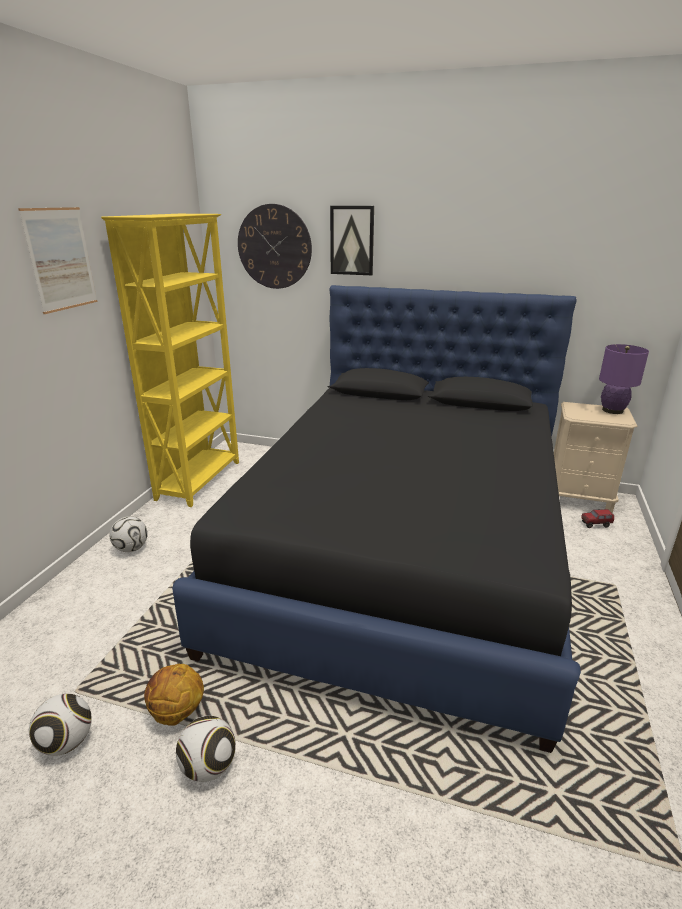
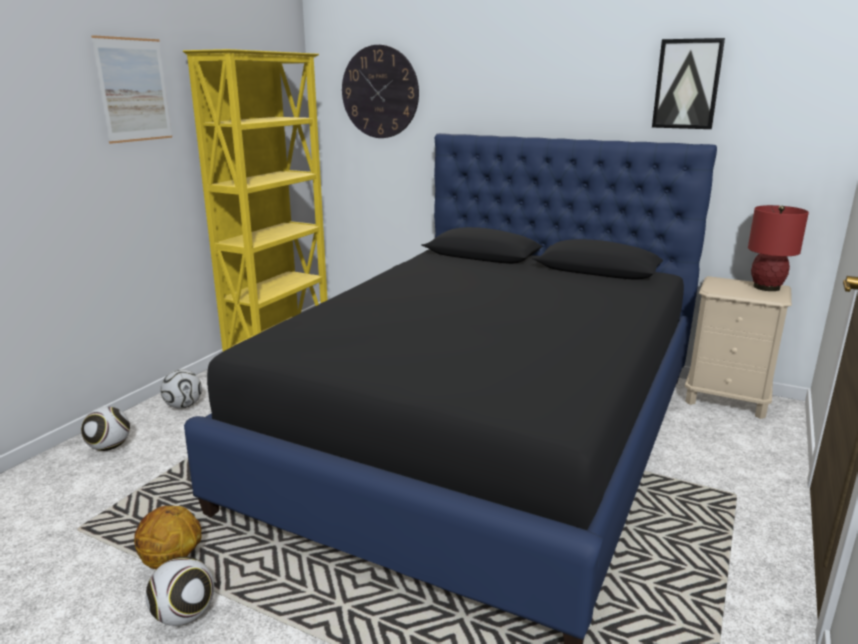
camera: 10 degrees right, 5 degrees down
(67, 742) = (52, 573): football -> football (109, 447)
(352, 240) = (462, 83): picture -> picture (687, 84)
(596, 524) = (737, 429): toy truck -> none
(612, 410) = (766, 287): purple table lamp -> red table lamp

